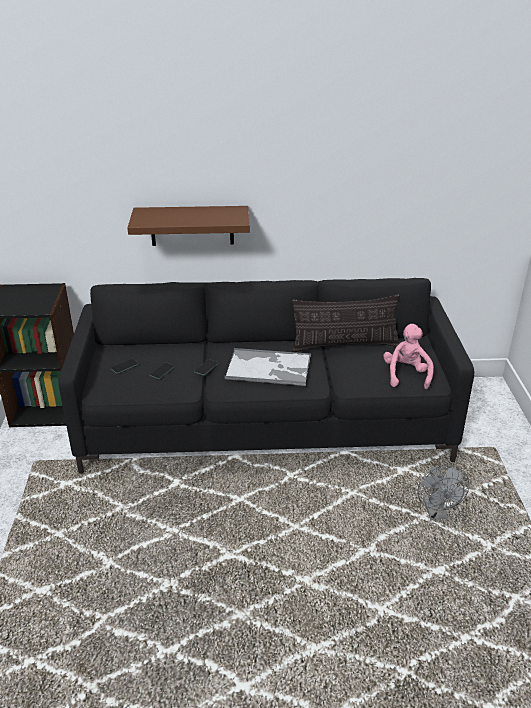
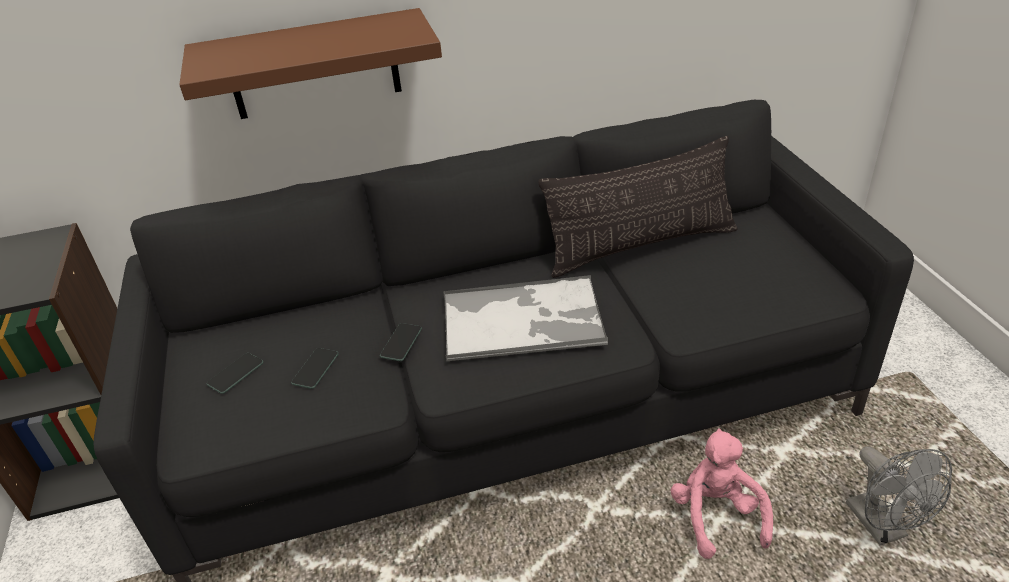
camera: 10 degrees left, 5 degrees up
(406, 375) = (775, 283): pink plush toy -> pink plush toy (716, 516)

